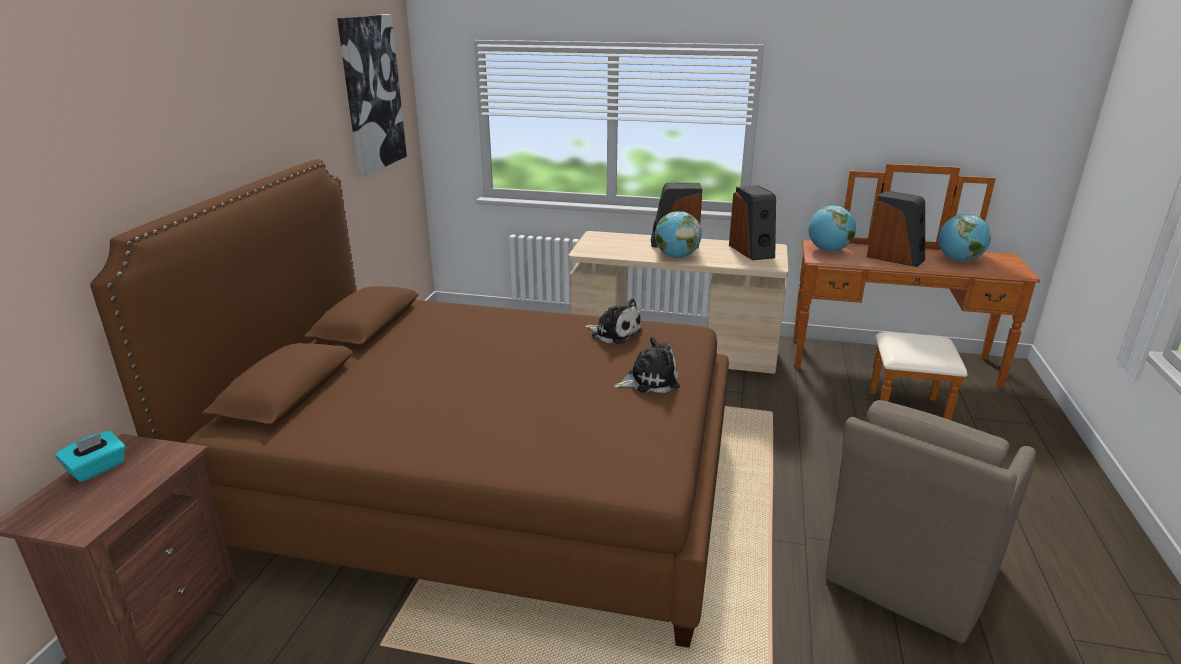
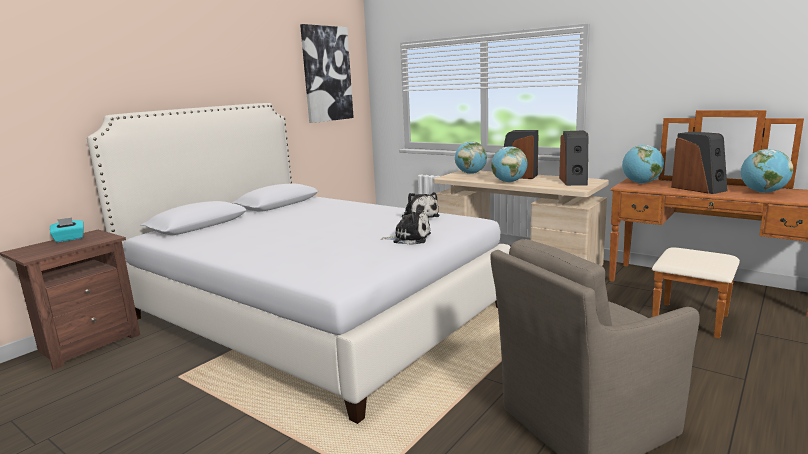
camera: 25 degrees right, 10 degrees down
(483, 485) = (313, 313): brown bed -> white bed
(607, 240) = (471, 173): none -> globe

